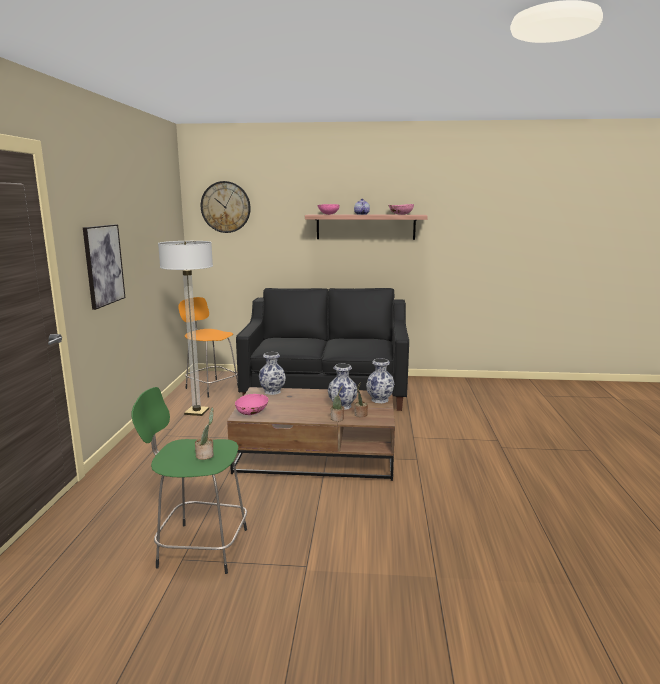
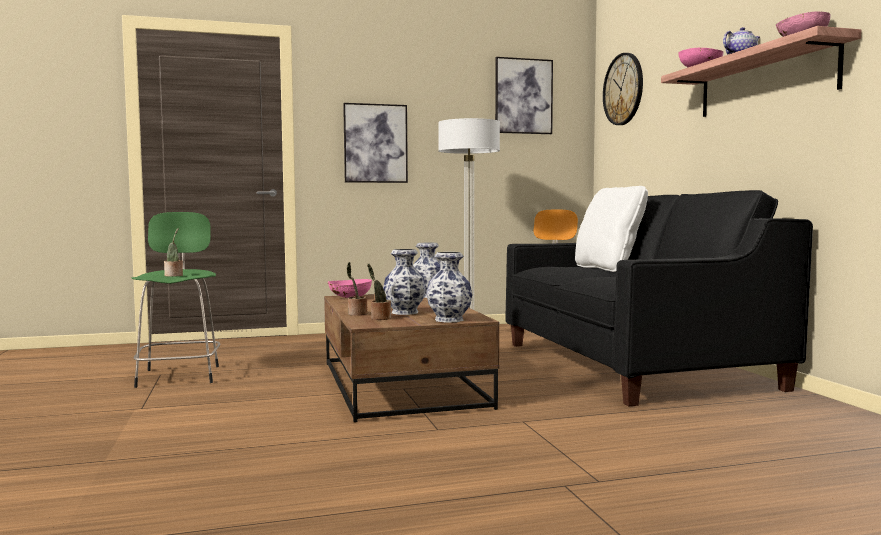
camera: 70 degrees right, 10 degrees down
(160, 208) = (523, 96): none -> picture
(295, 338) = (608, 269): none -> white pillow

